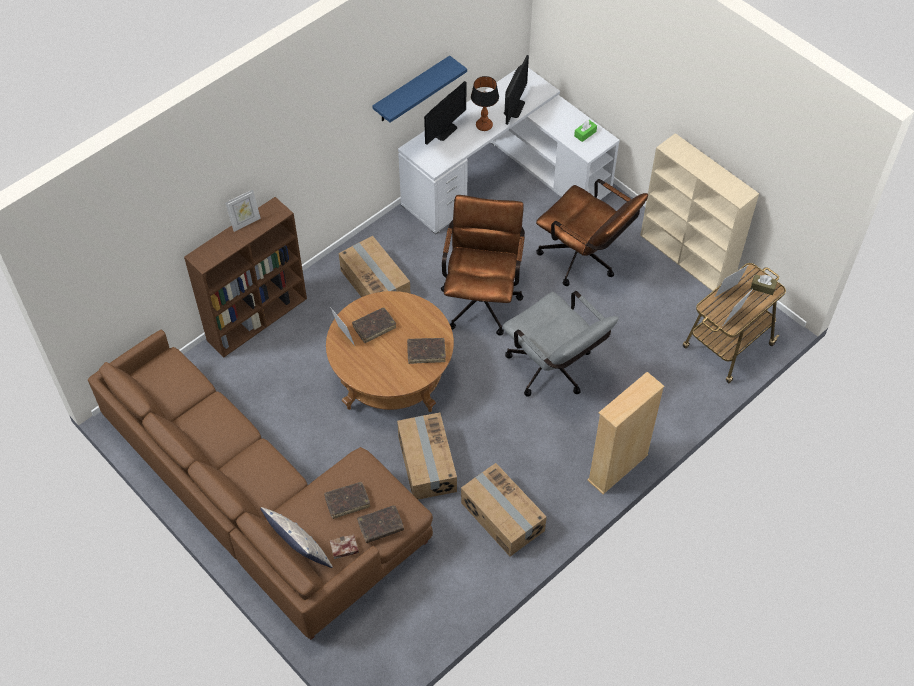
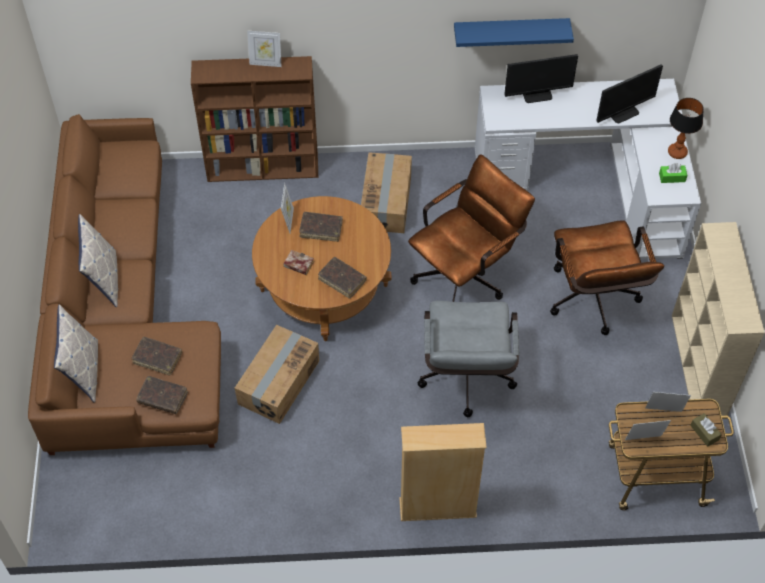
camera: 40 degrees right, 0 degrees up
(244, 476) = (104, 280): none -> pillow
(343, 549) = (116, 394): book -> book (297, 264)
(484, 126) = (578, 112): table lamp -> table lamp (677, 152)
(502, 517) = (295, 474): cardboard box -> none

